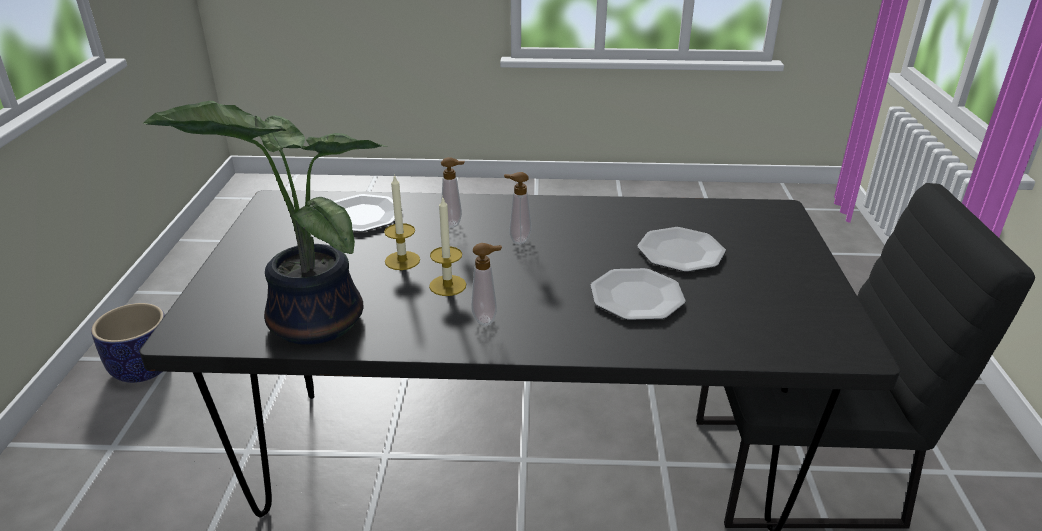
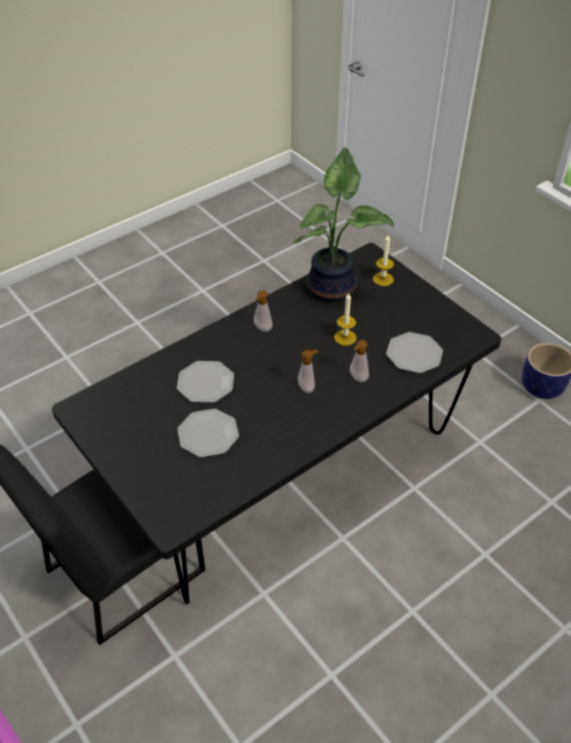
camera: 140 degrees right, 15 degrees up
(447, 285) = (303, 336): candle -> candle (383, 279)

